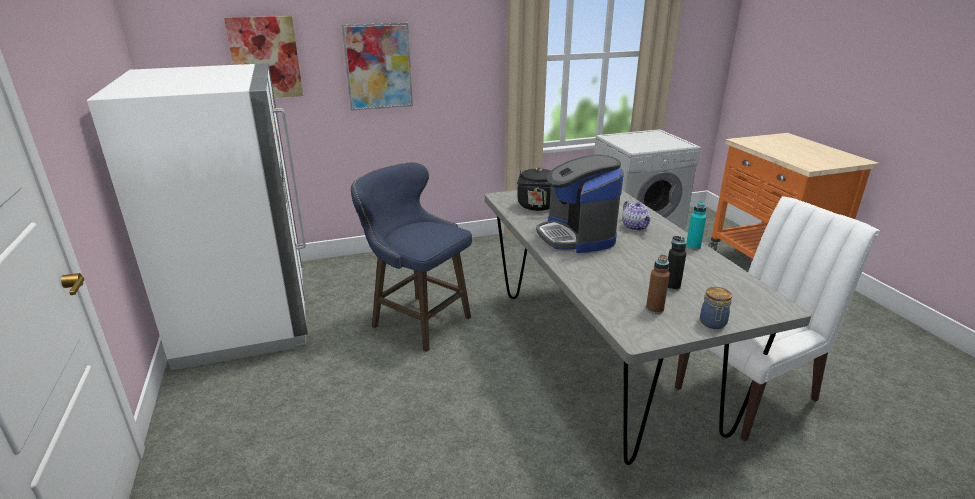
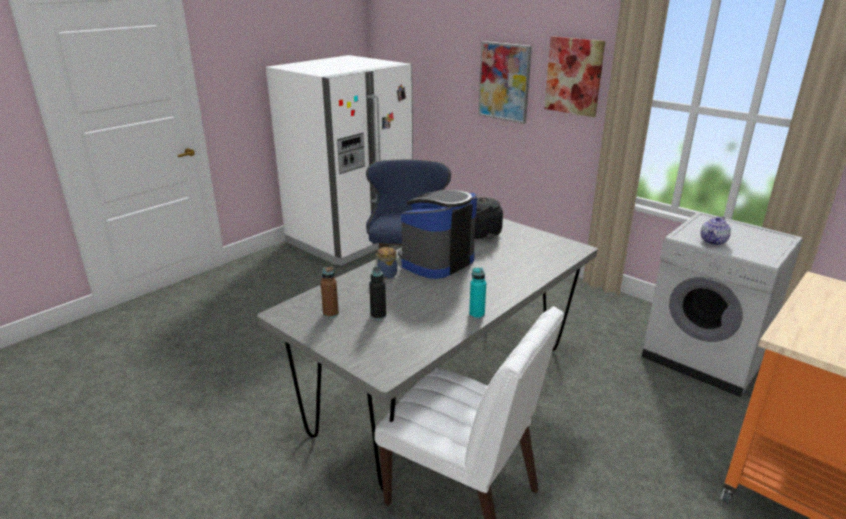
camera: 60 degrees right, 0 degrees up
(265, 58) = (433, 60): picture -> picture (574, 76)
(635, 227) = (490, 281): teapot -> teapot (713, 241)
(712, 323) = (326, 342): jar -> jar (386, 274)

